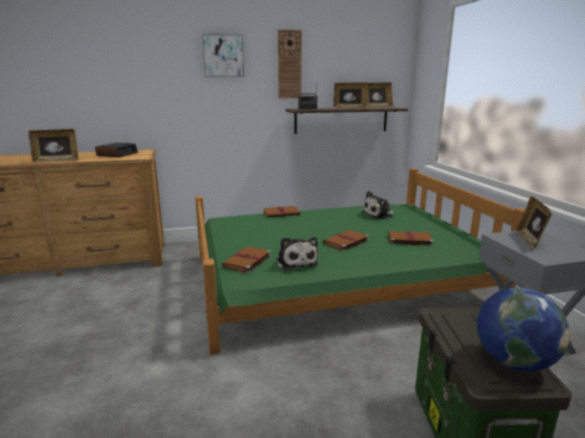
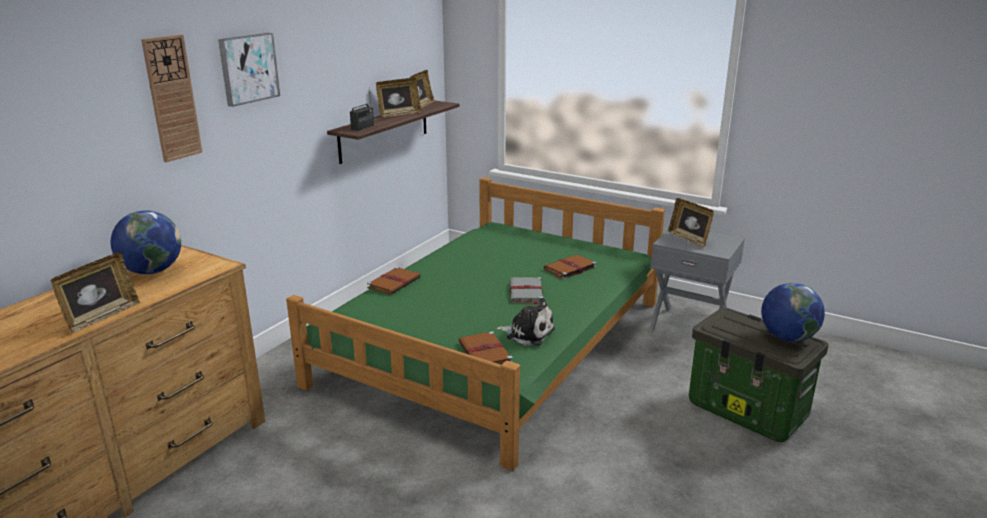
camera: 45 degrees left, 5 degrees up
(117, 154) = (152, 271): alarm clock -> globe
(289, 65) = (325, 66): wall clock -> wall clock (172, 98)
(345, 242) = (526, 293): brown book -> grey book
(379, 215) = (495, 248): plush toy -> none

